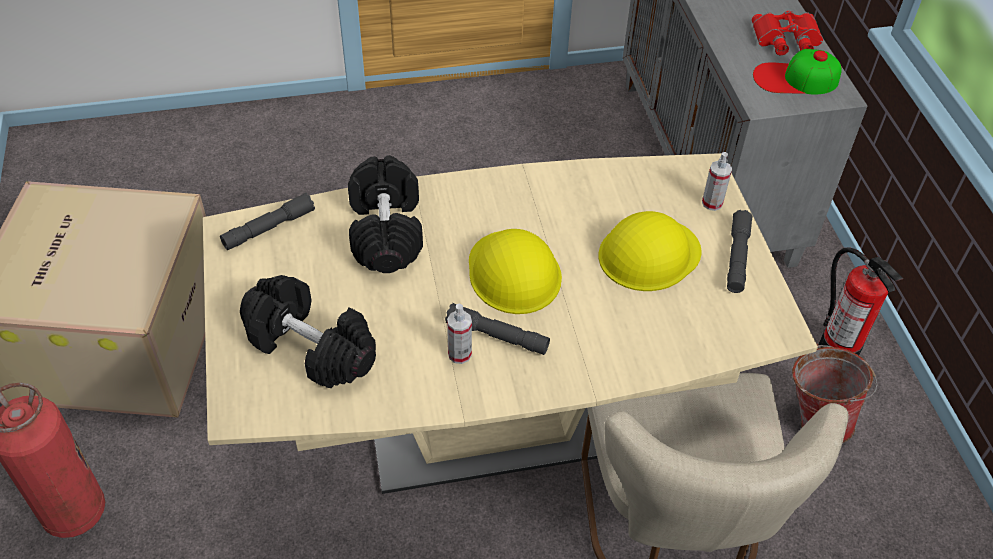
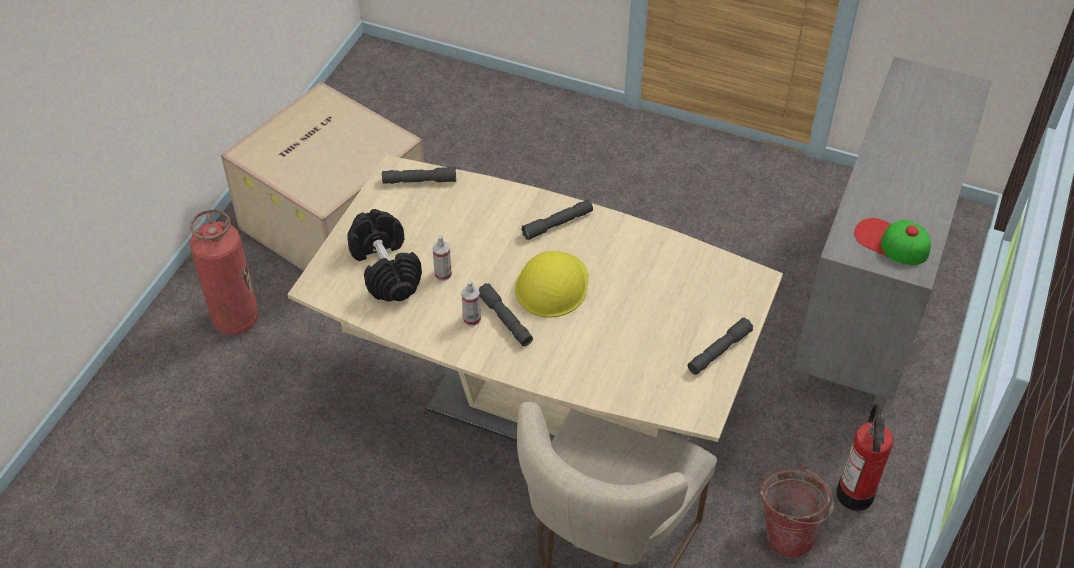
camera: 35 degrees right, 0 degrees up
(386, 232) = (491, 218): black dumbbell -> none
(464, 205) = (557, 224): none -> grey flashlight
(649, 254) = (656, 318): yellow hard hat -> none
(712, 203) = (738, 305): spray bottle -> spray bottle (443, 274)
(786, 39) = (917, 208): red binoculars -> none

